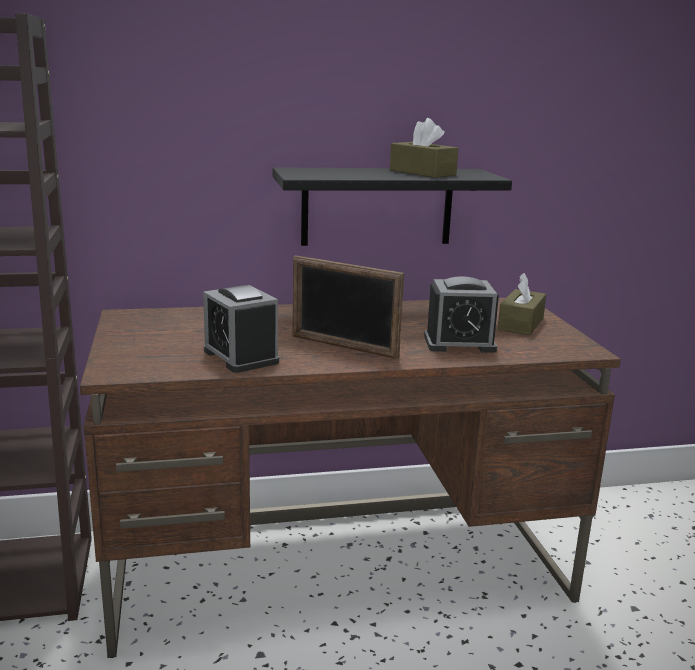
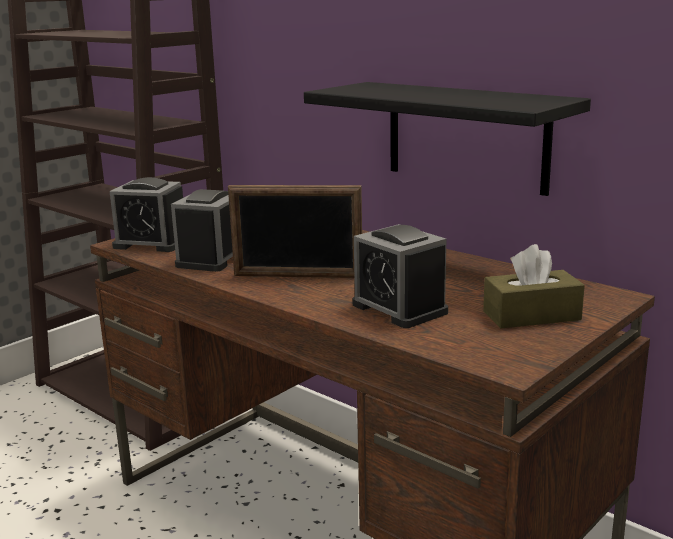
camera: 55 degrees right, 0 degrees up
(142, 363) = (151, 243): none -> alarm clock
(343, 347) = (297, 276): picture frame -> picture frame turned 75 degrees counterclockwise
(422, 172) = (475, 96): brown tissue box -> none

